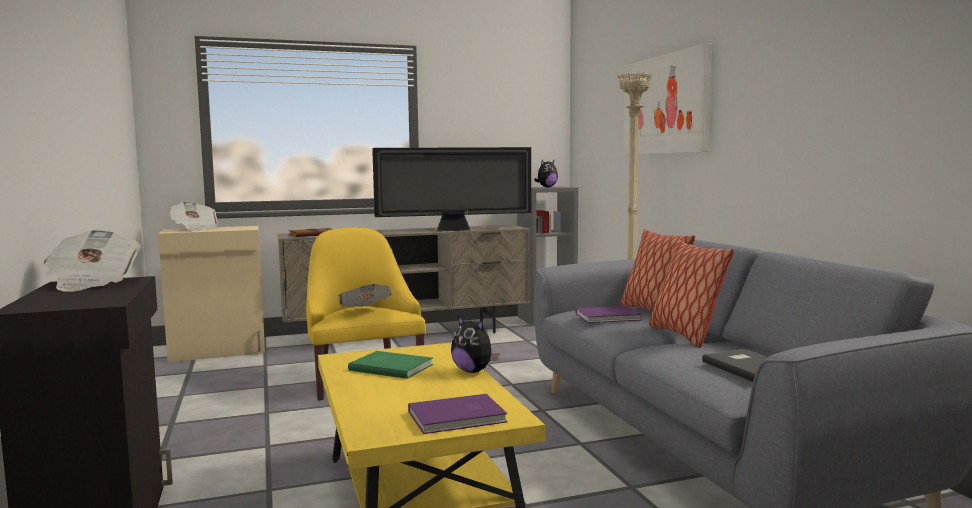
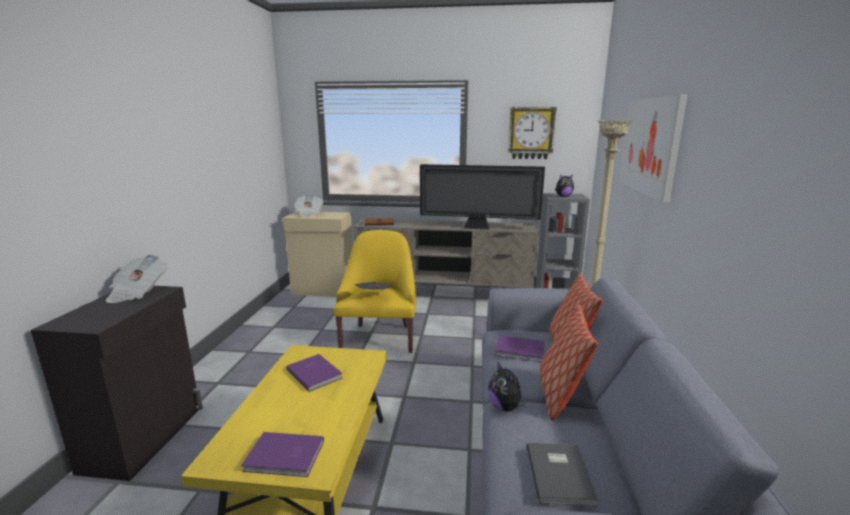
camera: 25 degrees right, 10 degrees up
(391, 367) = (315, 373): green book -> purple book
(473, 371) = (359, 395): plush toy -> plush toy (505, 407)
(496, 114) = (531, 133): none -> wall clock

